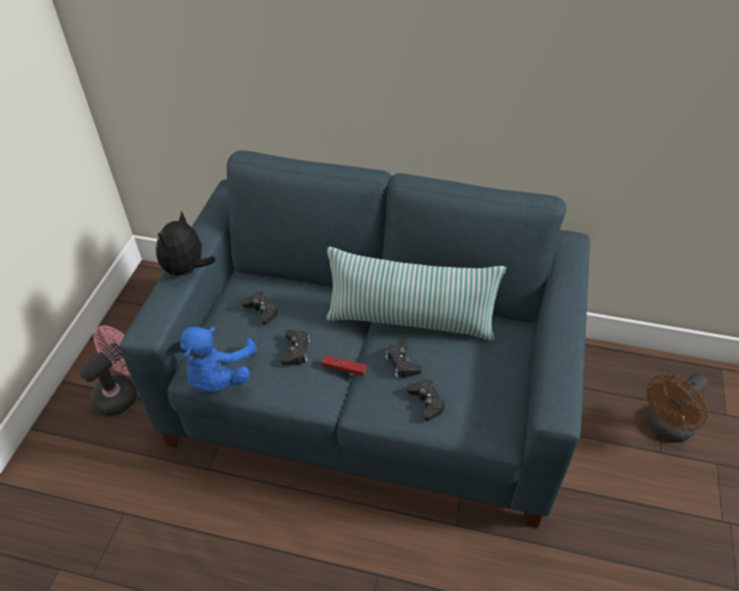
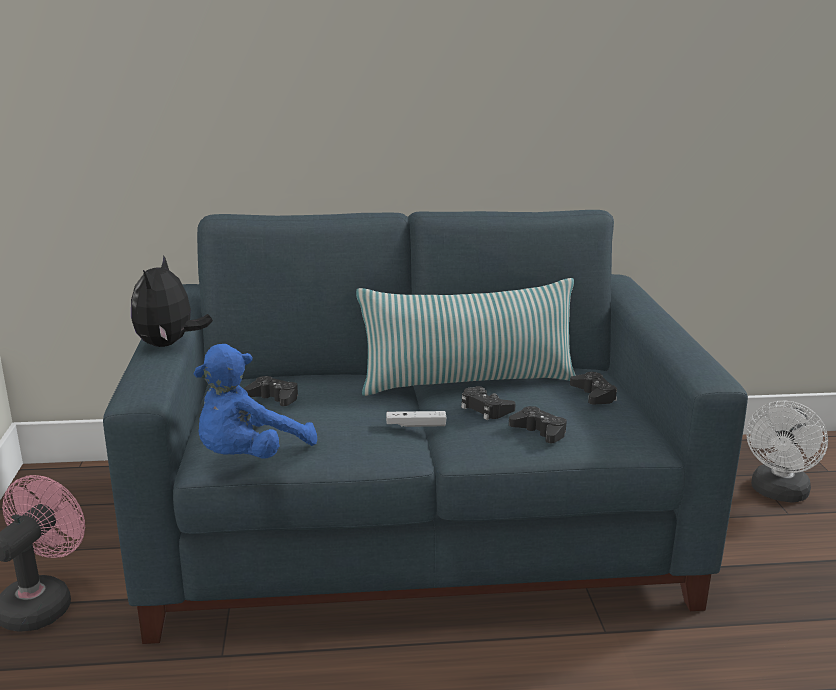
camera: 20 degrees left, 25 degrees down
(219, 376) = (249, 457): blue plush toy -> blue plush toy turned 45 degrees clockwise
(296, 351) = (343, 420): black game controller -> black game controller (593, 395)
(344, 369) = (416, 425): red game controller -> white game controller
(666, 428) = (778, 493): brown fan -> white fan

